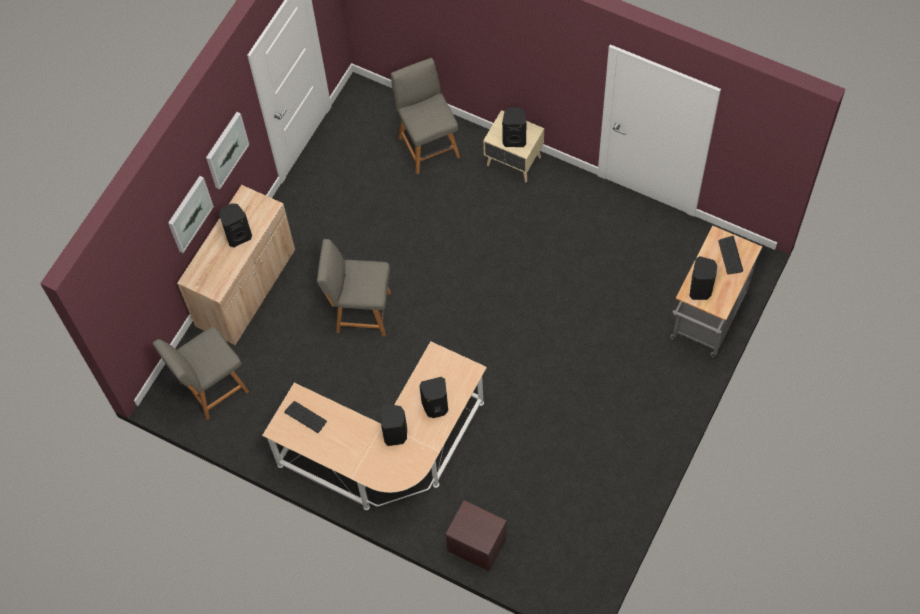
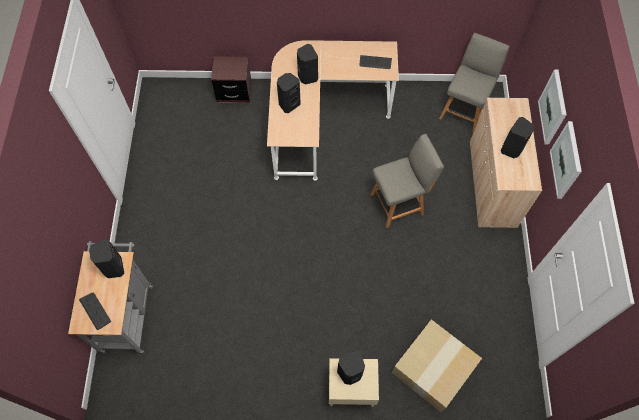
camera: 150 degrees right, 0 degrees up
(428, 145) = (433, 370): grey chair -> cardboard box

